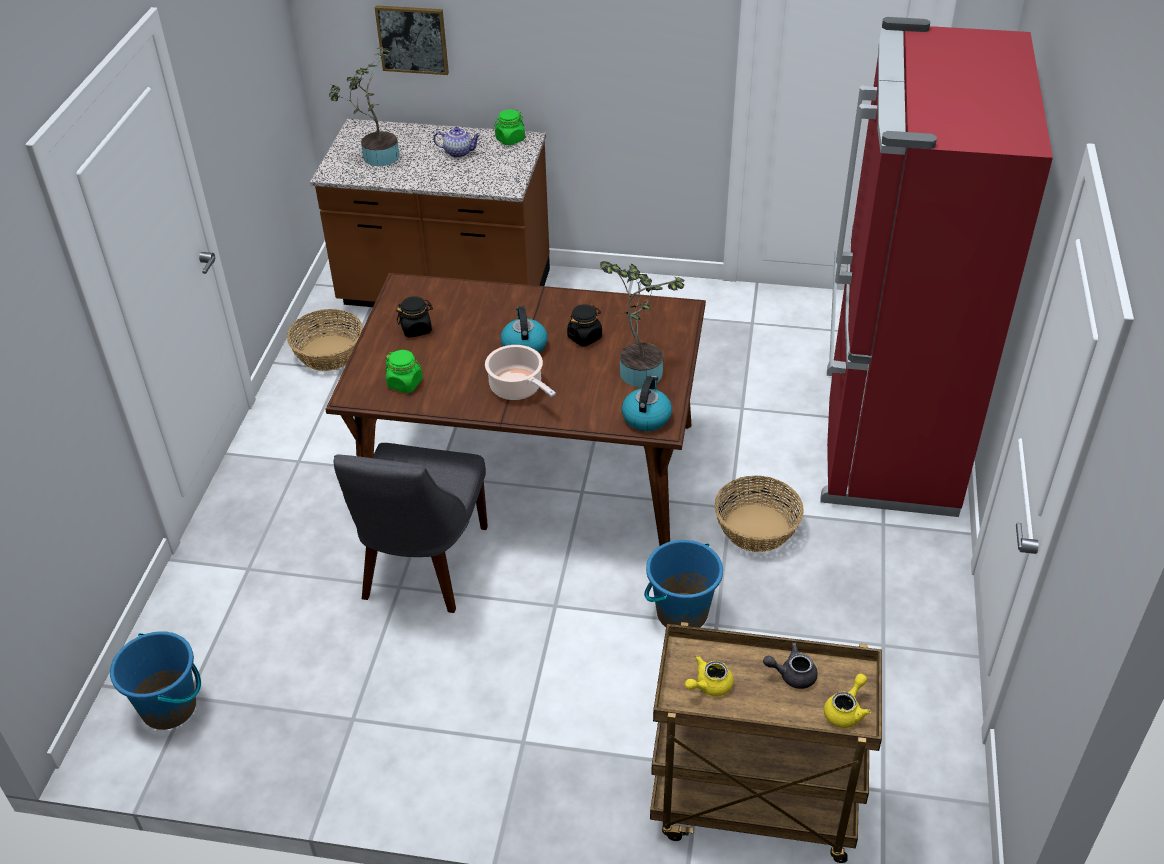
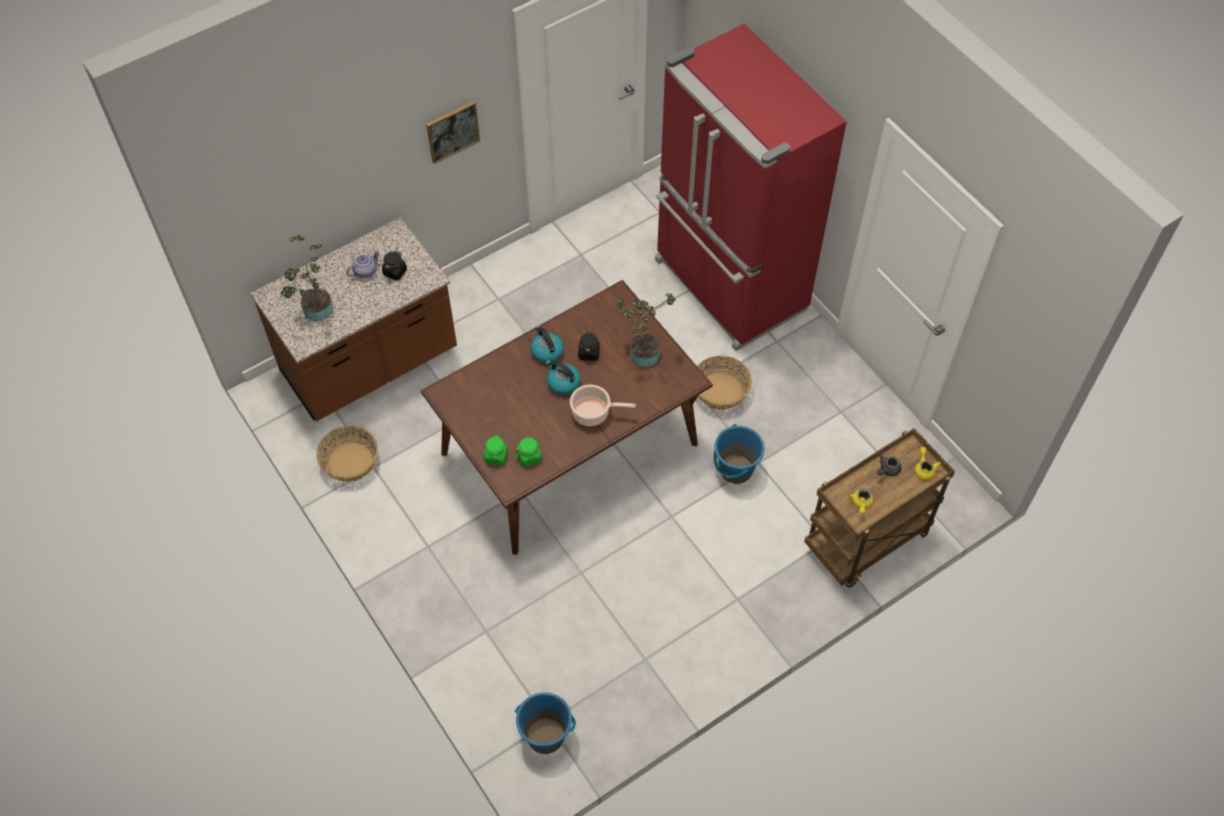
camera: 45 degrees left, 15 degrees up
(412, 39) = (292, 213): picture -> picture (452, 131)
(416, 329) = (489, 417): black jar -> black jar (395, 272)
(422, 567) = (579, 551): grey chair -> none
(510, 139) = (385, 238): green jar -> green jar (496, 456)
(646, 417) = (678, 380): kettle -> kettle (546, 351)

